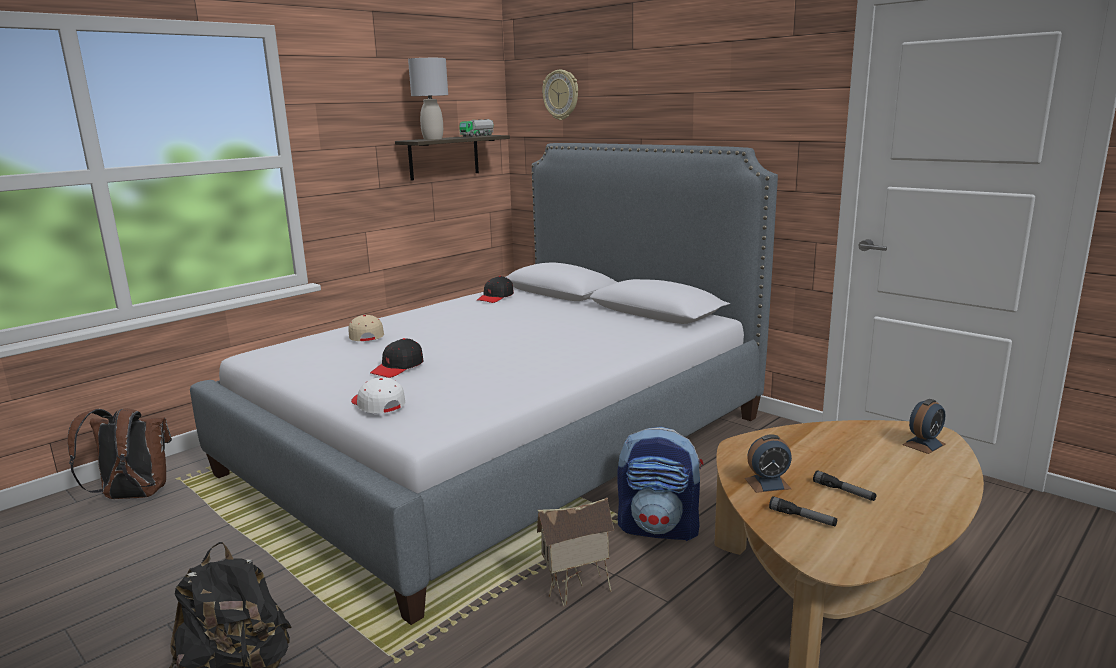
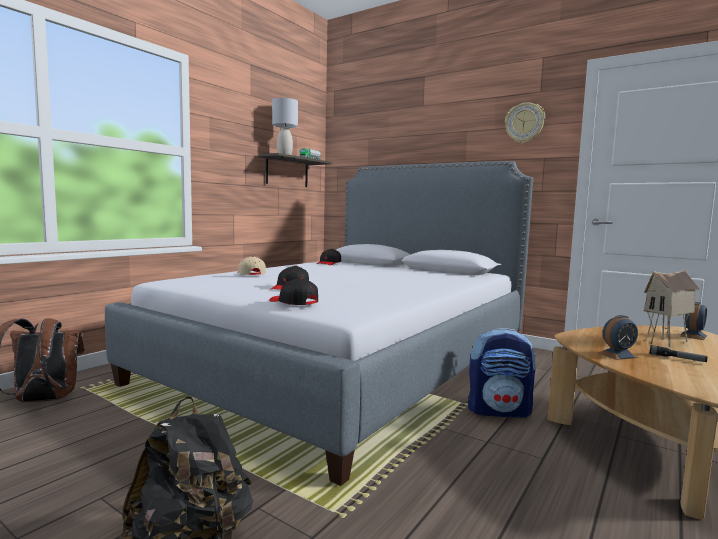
camera: 10 degrees left, 10 degrees down
(377, 404) = (293, 302): white cap -> black cap
(561, 95) = (368, 137): wall clock -> wall clock (524, 123)
(577, 593) = (468, 456): toy house -> toy house (667, 343)
(802, 518) = (669, 372): flashlight -> none

